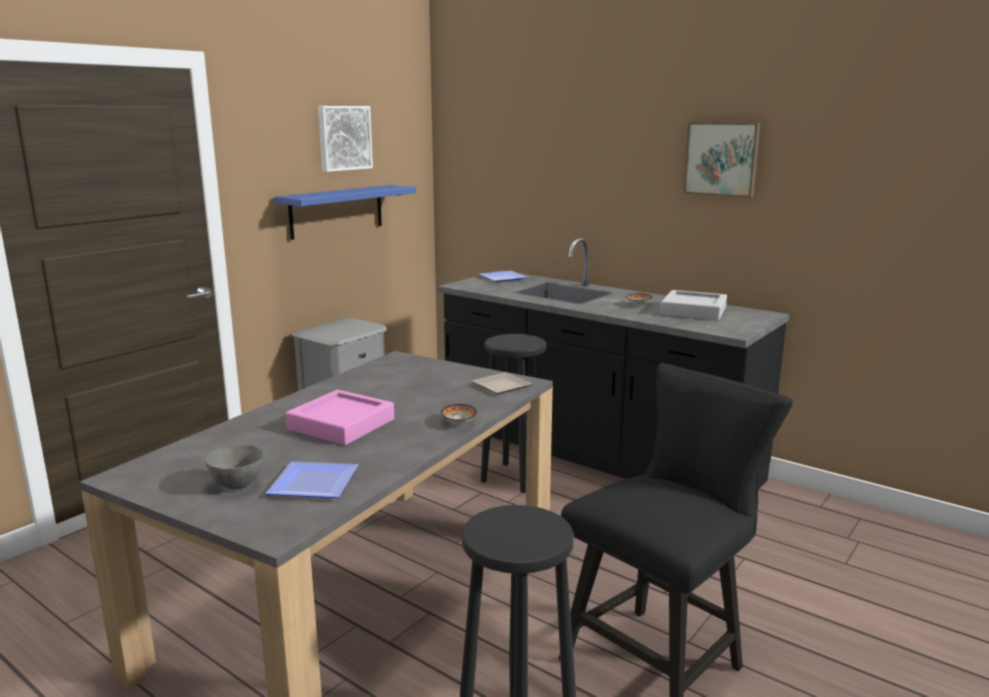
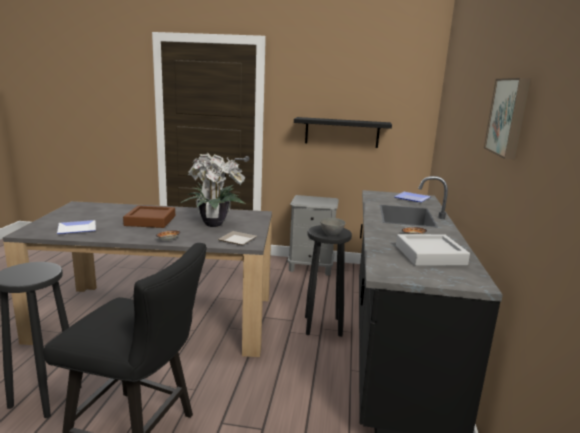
camera: 60 degrees right, 0 degrees up
(238, 485) = (72, 219): grey bowl -> grey bowl (331, 235)
(337, 211) = (342, 132): blue shelf -> black shelf
(341, 424) = (150, 221): pink tray -> brown tray
(343, 138) = (354, 88): picture -> none
(412, 389) = (212, 224): none -> potted plant

